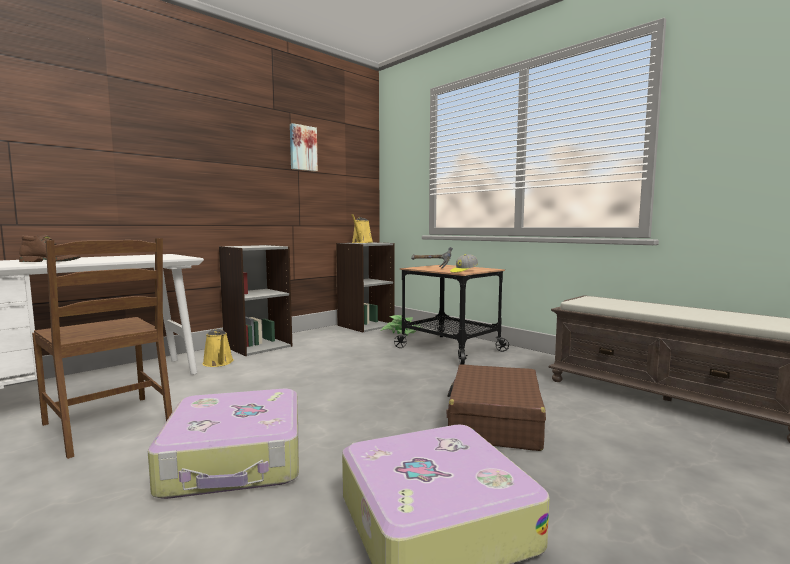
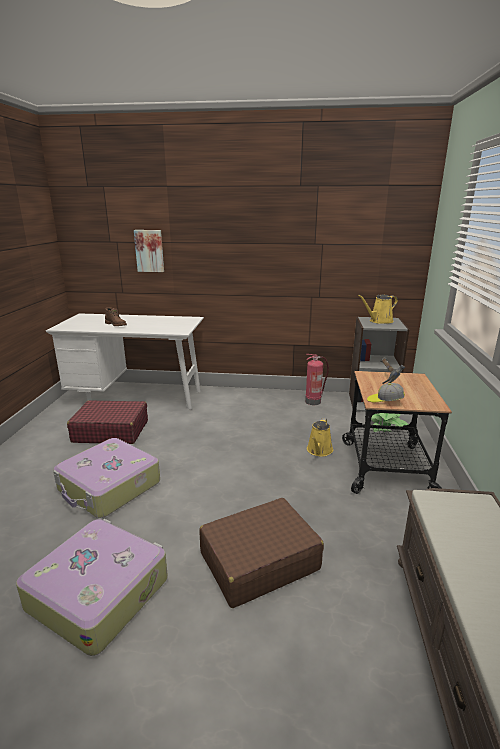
camera: 50 degrees right, 15 degrees up
(110, 424) = (111, 431): brown chair -> red suitcase
(219, 363) = (213, 404): yellow watering can -> yellow watering can (319, 451)
(257, 346) = (258, 396): grey bookcase -> none
(302, 148) = (328, 221): picture -> picture (149, 251)
(319, 335) = (313, 401): none -> fire extinguisher

